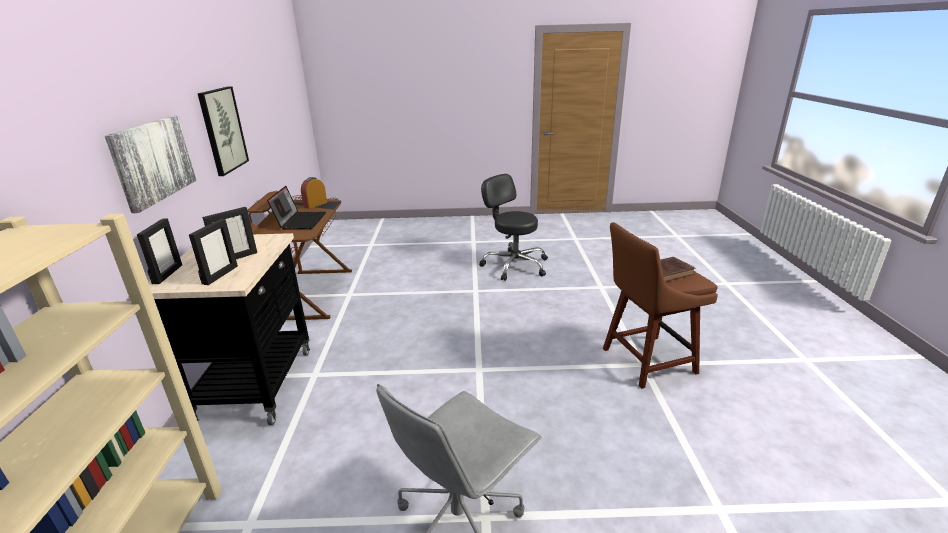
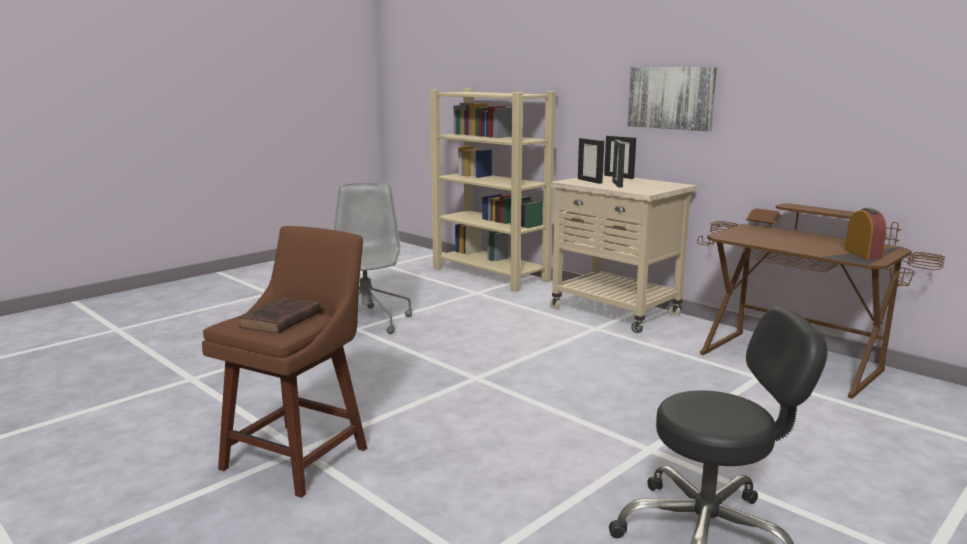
camera: 135 degrees right, 10 degrees down
(222, 130) = (805, 101): picture -> none
(256, 385) = (615, 312): black cart -> beige cart
(300, 221) = (785, 241): laptop -> none

